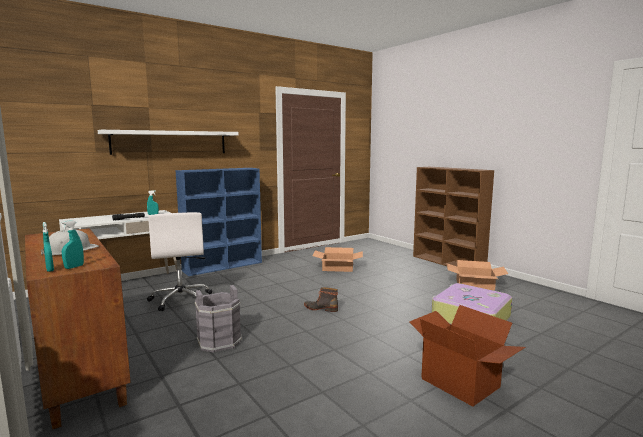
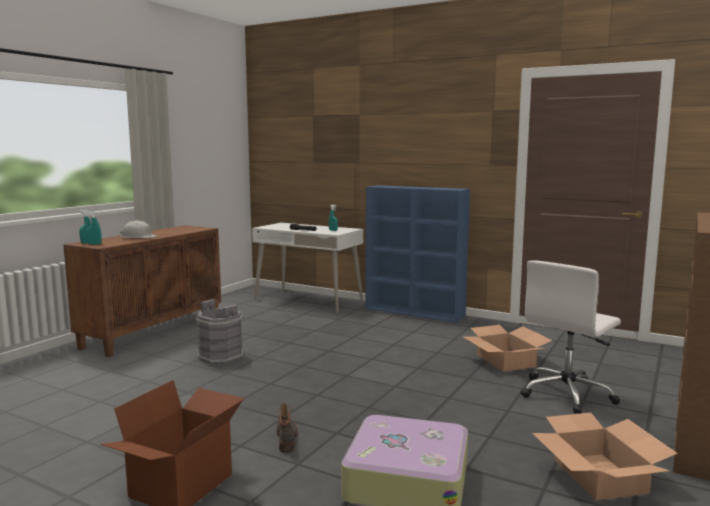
camera: 65 degrees right, 0 degrees up
(170, 142) = (376, 153): white shelf -> none
(181, 299) = (302, 322): white office chair -> white office chair (567, 394)
(321, 308) = (340, 379): boot -> boot (287, 438)

